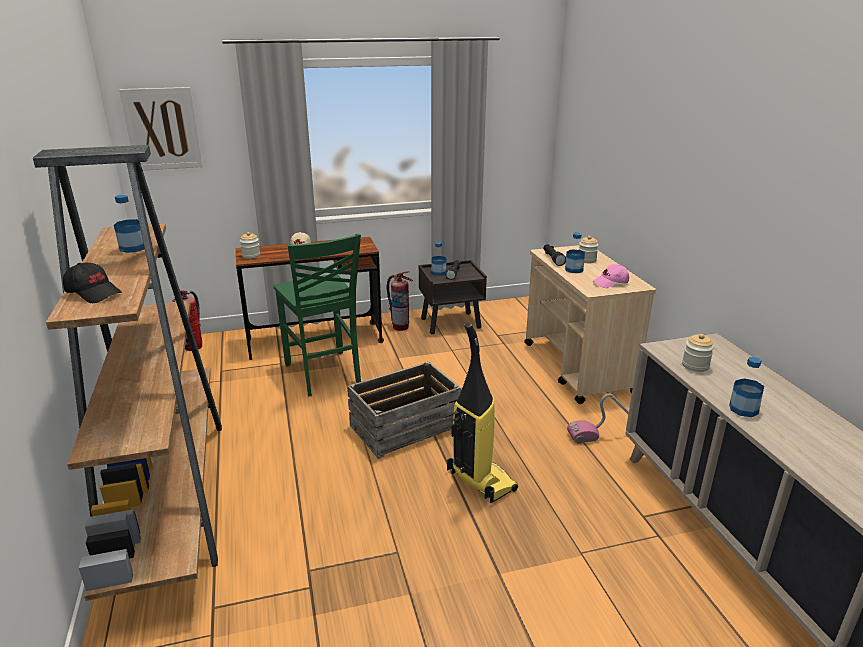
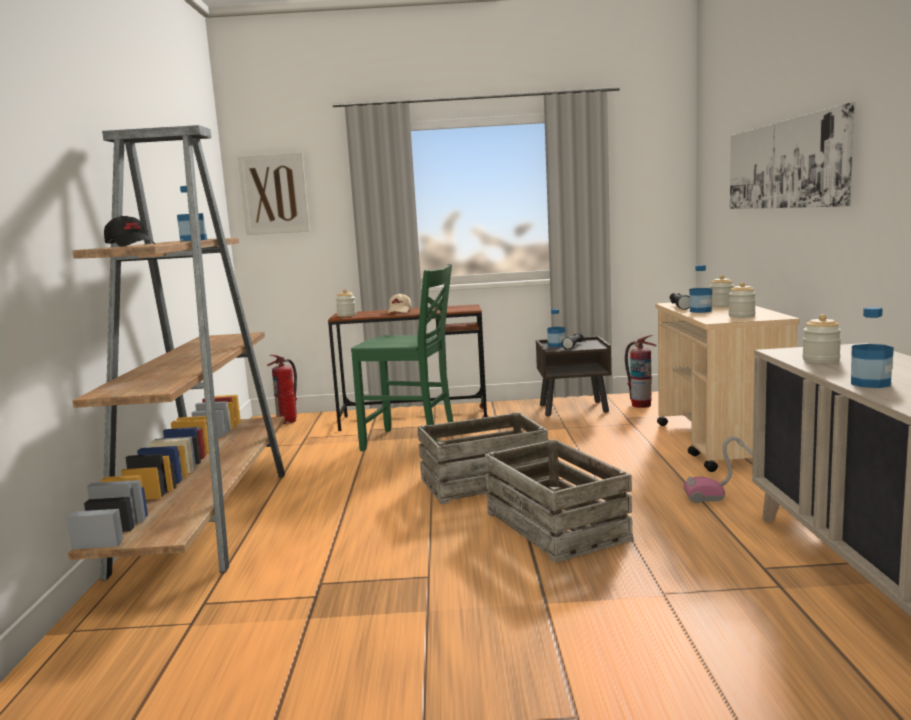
camera: 15 degrees right, 15 degrees down
(324, 374) = (411, 442): green chair -> green chair turned 60 degrees counterclockwise
(400, 326) = (513, 410): fire extinguisher -> fire extinguisher (641, 405)
(479, 480) = (554, 526): vacuum cleaner -> crate
(610, 283) = (741, 316): pink cap -> jar
(652, 154) = (784, 165): none -> picture

